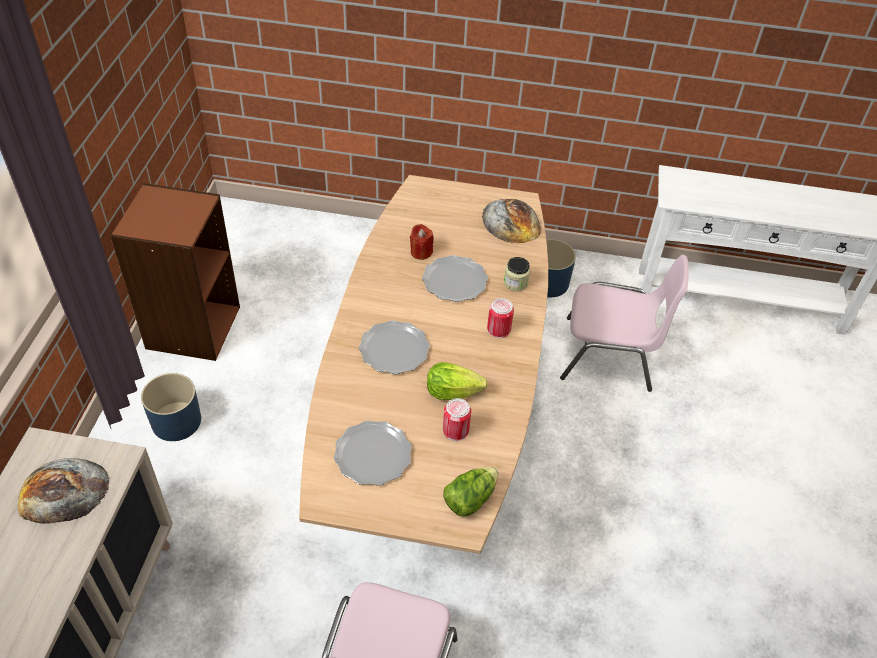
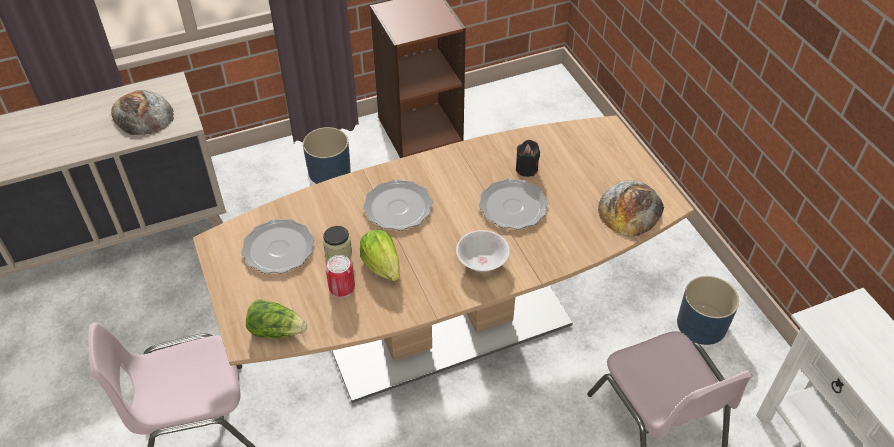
camera: 60 degrees right, 0 degrees up
(421, 252) = (526, 169): red candle -> black candle
(498, 329) = (482, 263): can -> white bowl
(515, 283) = (552, 248): jar -> jar (338, 253)

